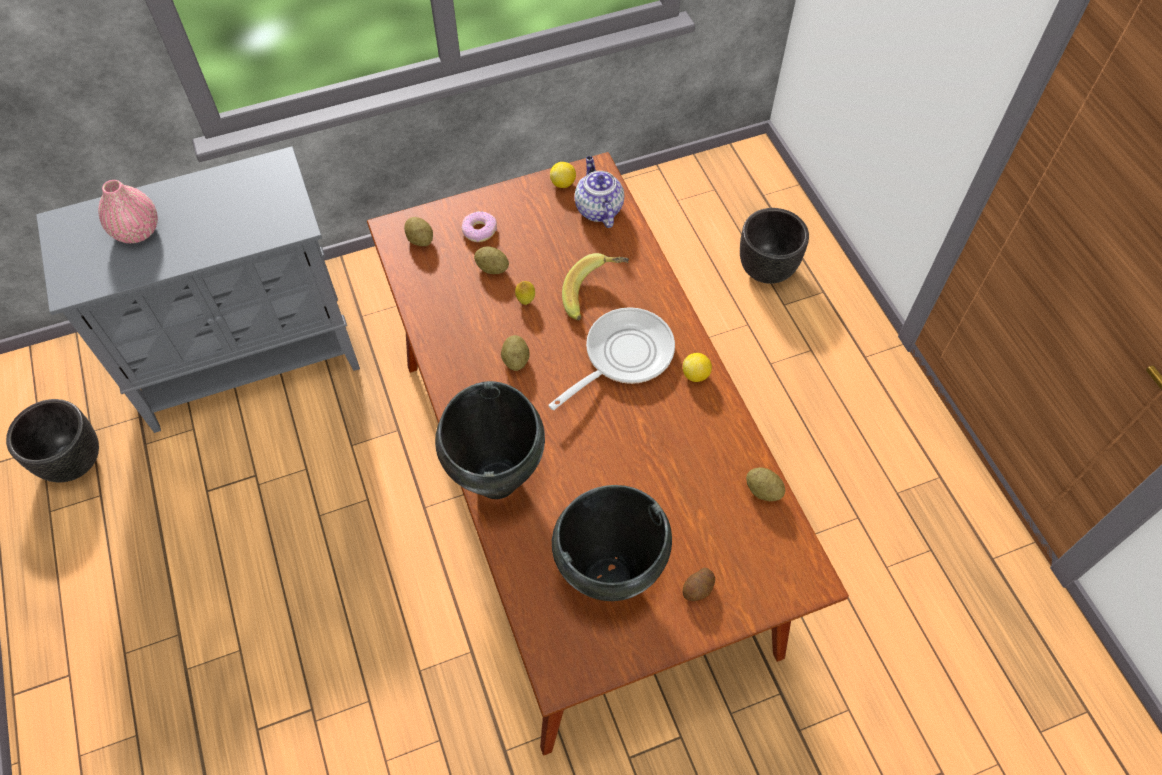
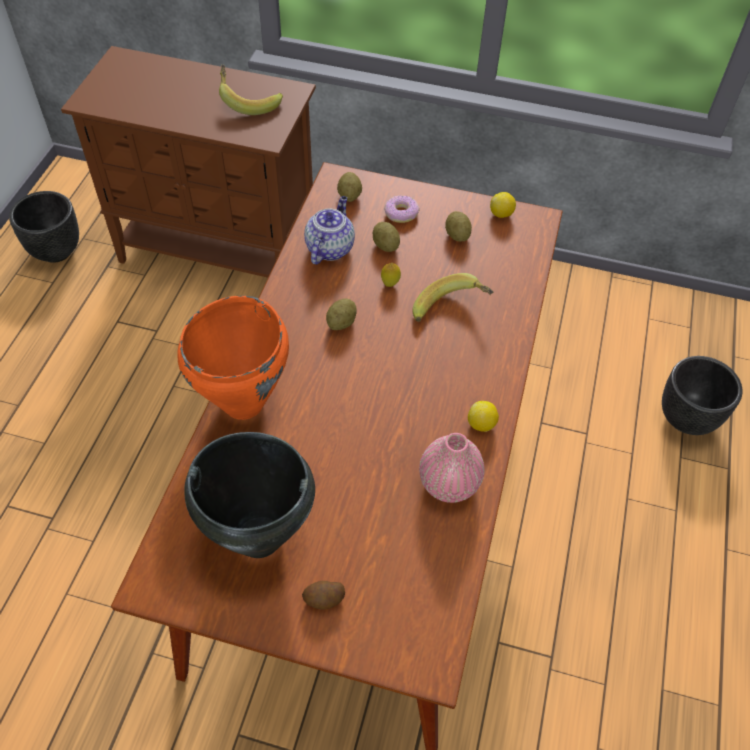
camera: 35 degrees right, 5 degrees down
(137, 231) = (161, 87): pink vase -> pink vase (449, 483)
(243, 198) = (249, 101): none -> banana
(251, 360) = (220, 252): grey cabinet -> brown cabinet
(497, 480) = (245, 403): black cooking pot -> orange cooking pot
(598, 209) = (513, 248): teapot -> teapot (329, 248)
(622, 356) = (431, 371): frying pan -> none
(763, 490) = (456, 558): potato -> potato (457, 235)

